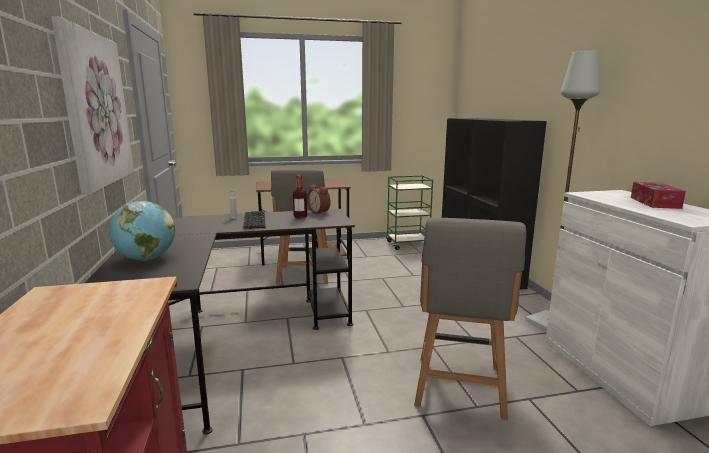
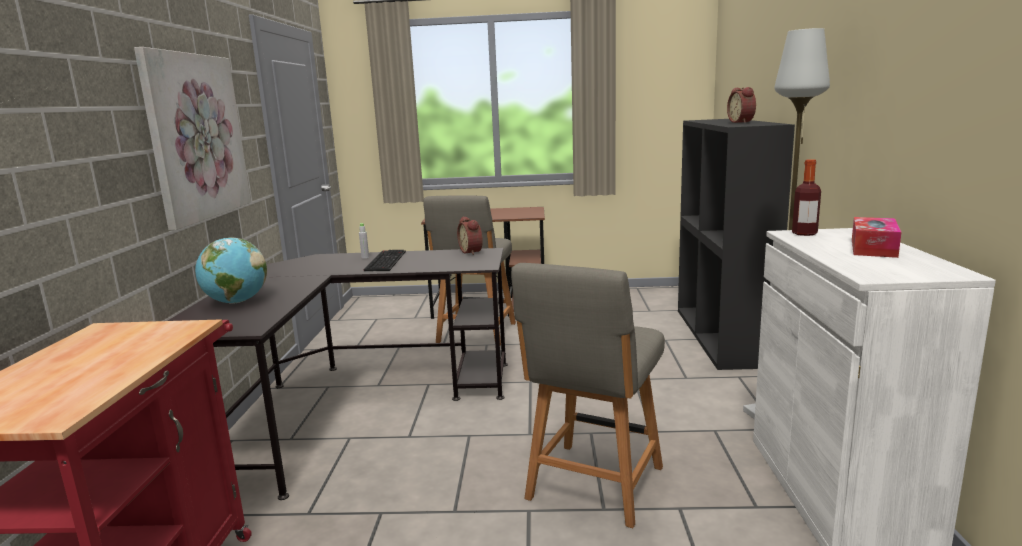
camera: 15 degrees right, 0 degrees up
(300, 217) = (442, 258): bottle -> bottle (804, 233)
(408, 244) = (638, 299): green cart -> none
(501, 119) = (742, 122): none -> alarm clock

